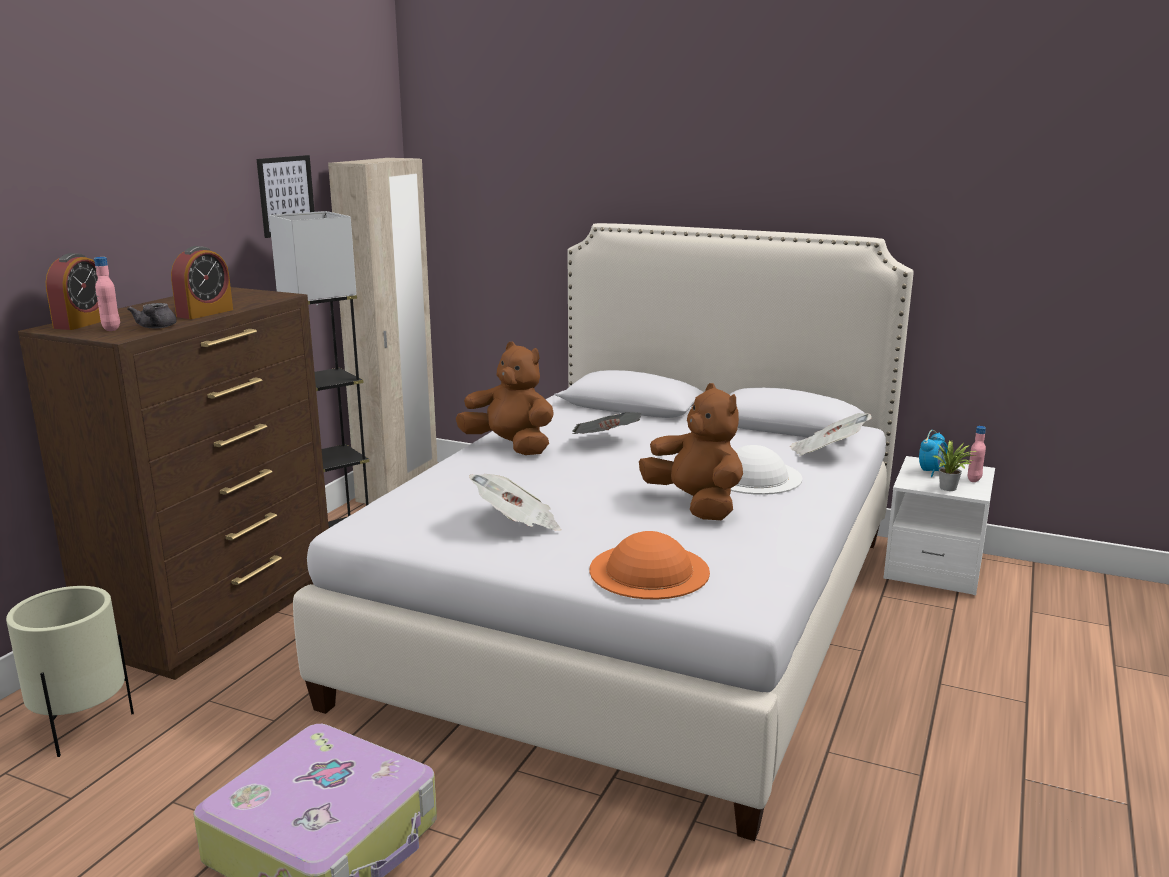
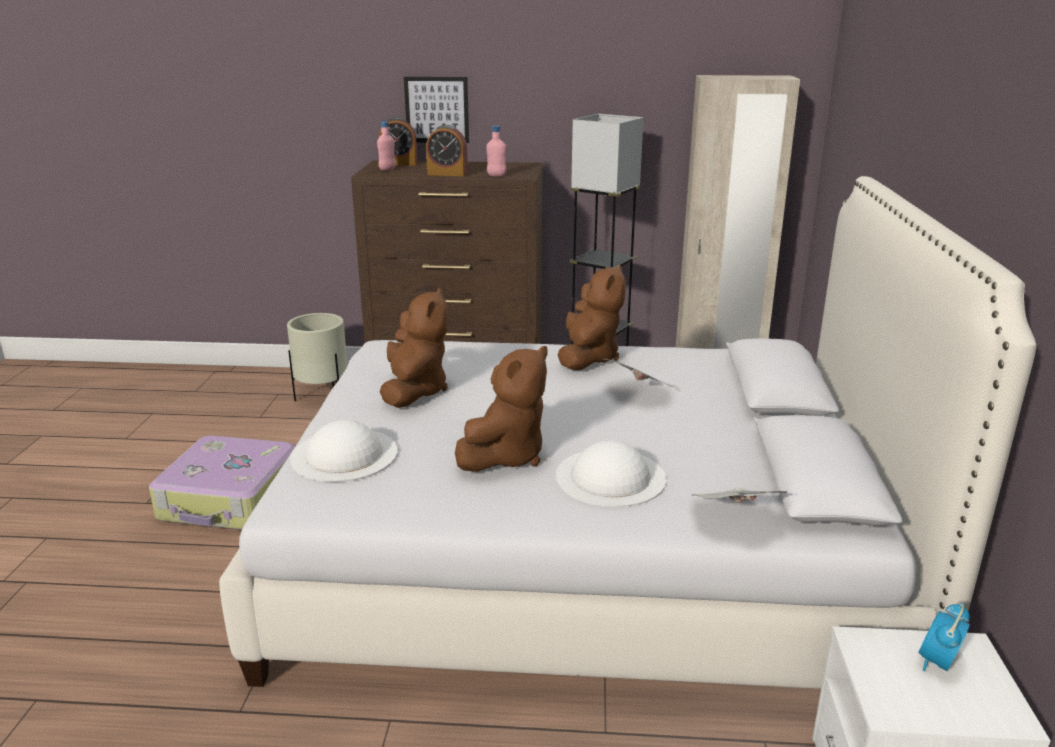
camera: 70 degrees right, 5 degrees up
(155, 327) = (397, 174): grey teapot -> none
(286, 195) = (640, 100): picture -> picture (437, 110)
(517, 524) = (414, 391): newspaper -> brown plush toy
(649, 571) = (344, 454): orange hat -> white hat
(932, 472) = (937, 663): alarm clock -> alarm clock turned 105 degrees clockwise
(950, 488) = (881, 684): potted plant -> none
(974, 479) = (954, 712): pink bottle -> pink bottle (496, 175)

